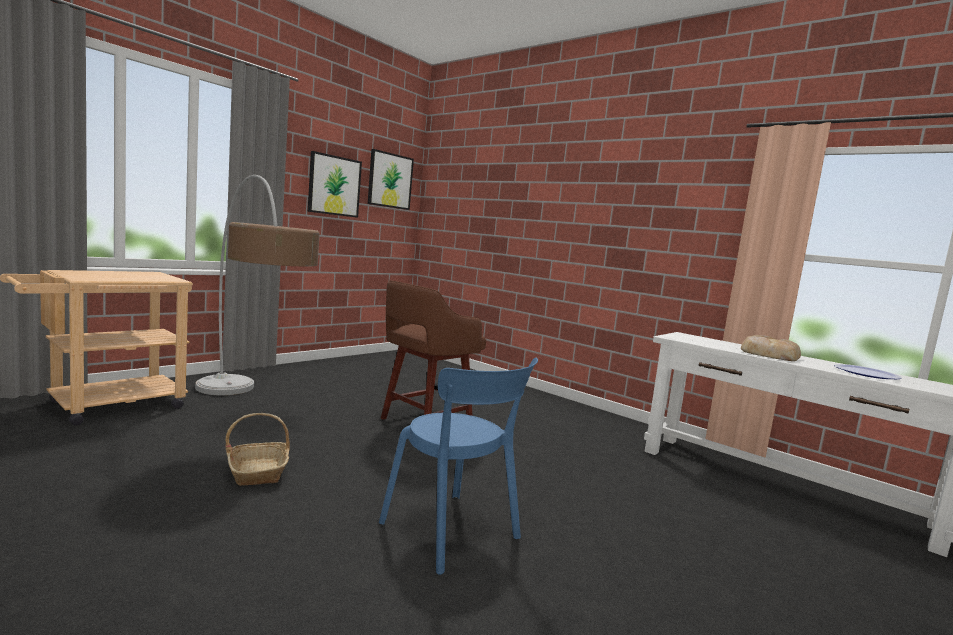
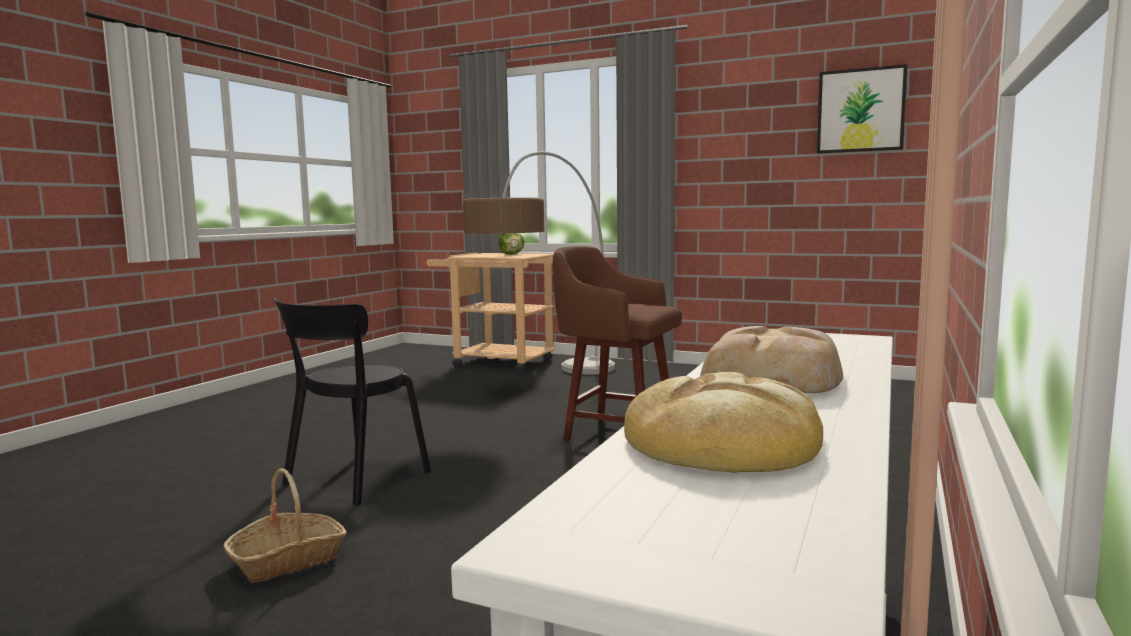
camera: 75 degrees right, 0 degrees up
(130, 274) = (512, 254): none -> lettuce
(258, 471) = (423, 411): basket -> basket (288, 560)
(334, 185) = (759, 138): picture -> none
(453, 533) = (352, 480): blue chair -> black chair
(866, 373) = (724, 439): plate -> bread

